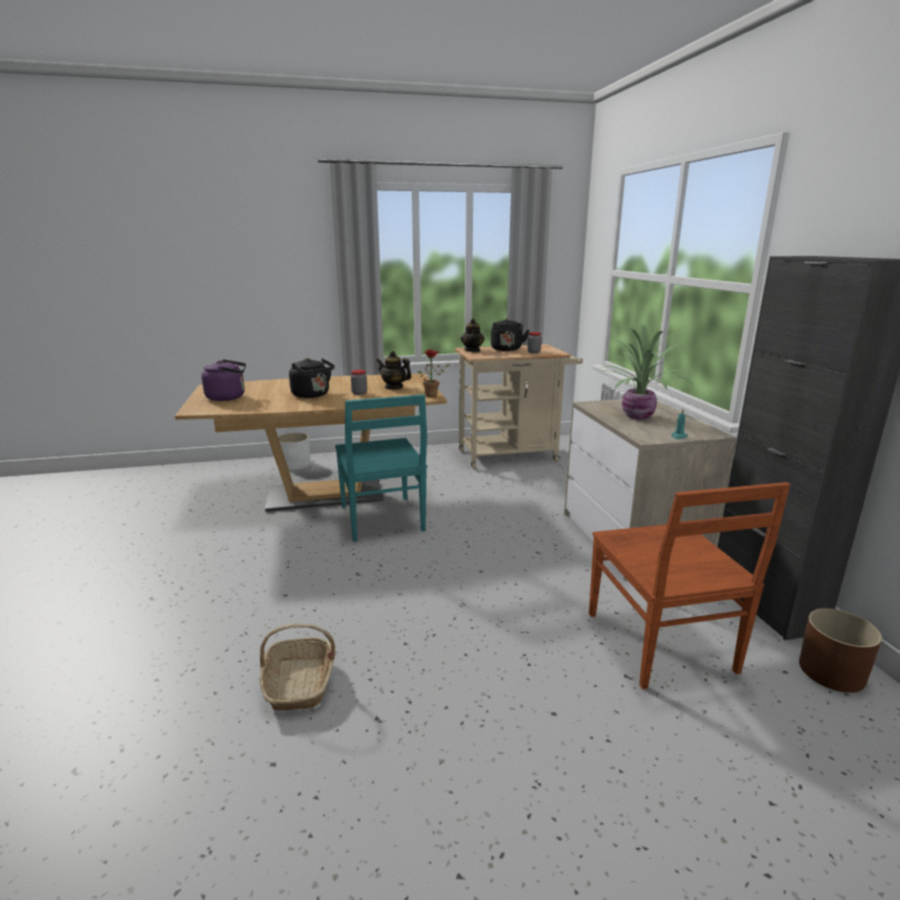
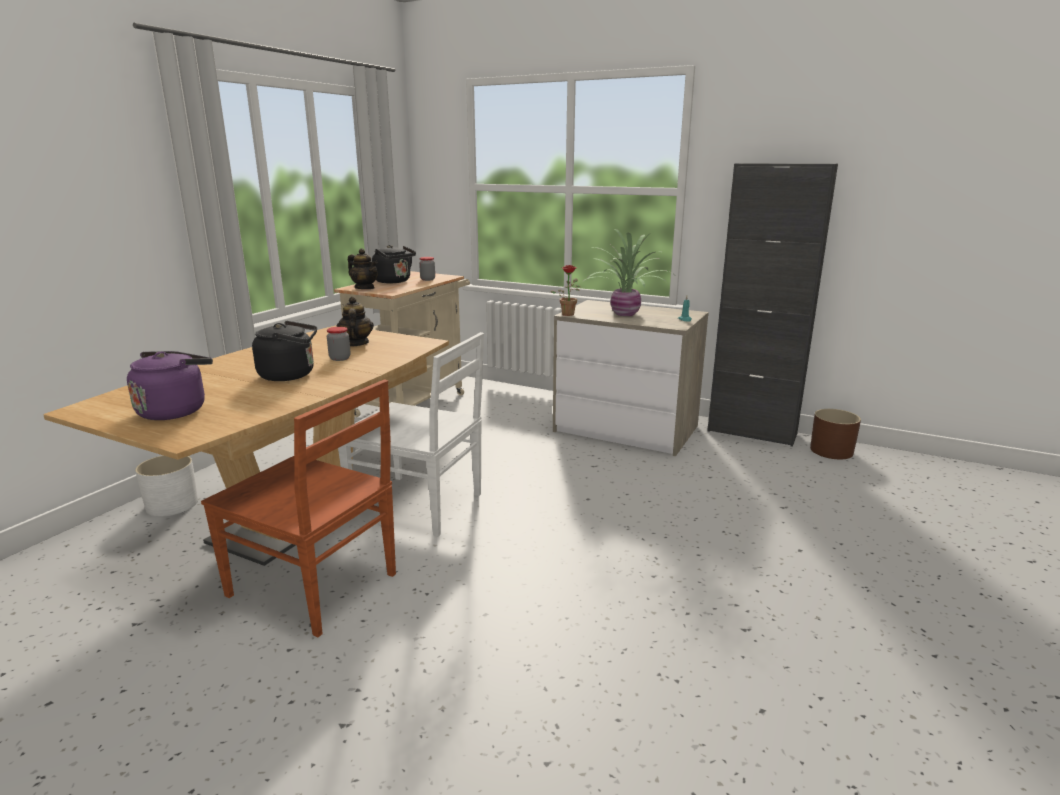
camera: 50 degrees left, 0 degrees up
(299, 683) = (656, 656): basket -> none
(382, 519) = (419, 505): turquoise chair -> white chair
(394, 387) = (356, 344): teapot -> teapot turned 105 degrees clockwise
(433, 395) = (423, 340): potted plant -> potted plant (568, 313)
(661, 644) = (760, 480): brown chair -> brown chair (315, 586)

